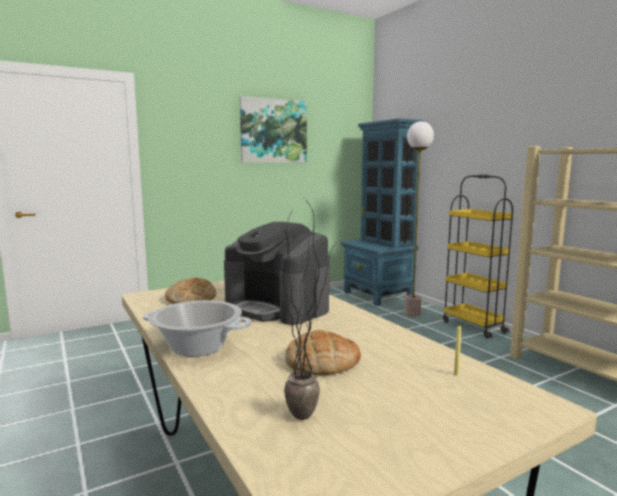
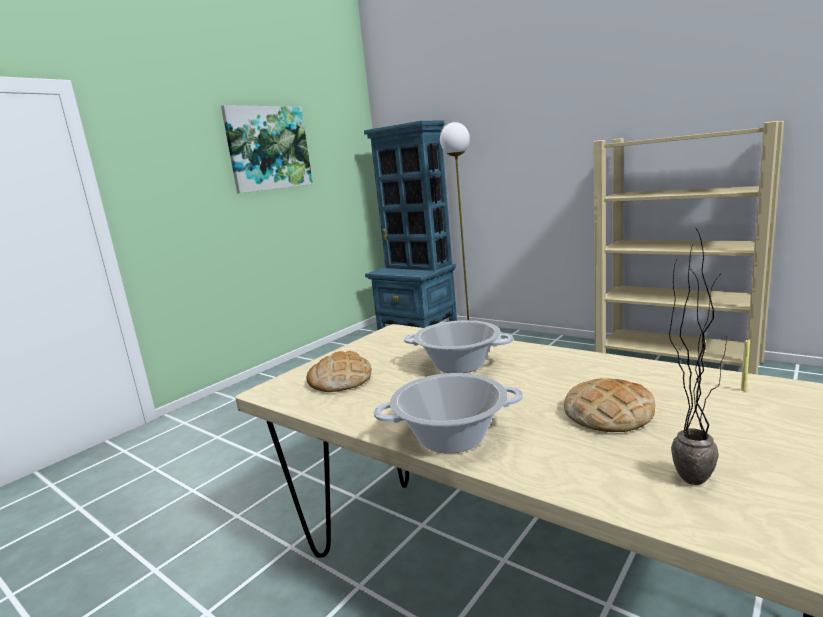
camera: 20 degrees left, 5 degrees up
(277, 307) = (459, 365): coffee machine -> cooking pot
(473, 327) = (539, 340): yellow cart -> none

